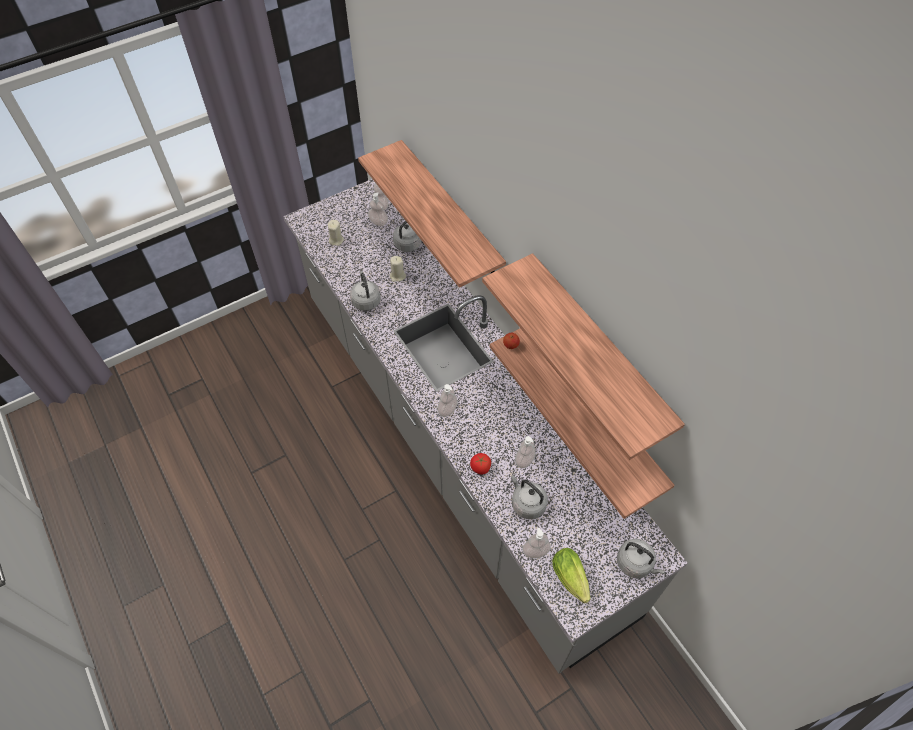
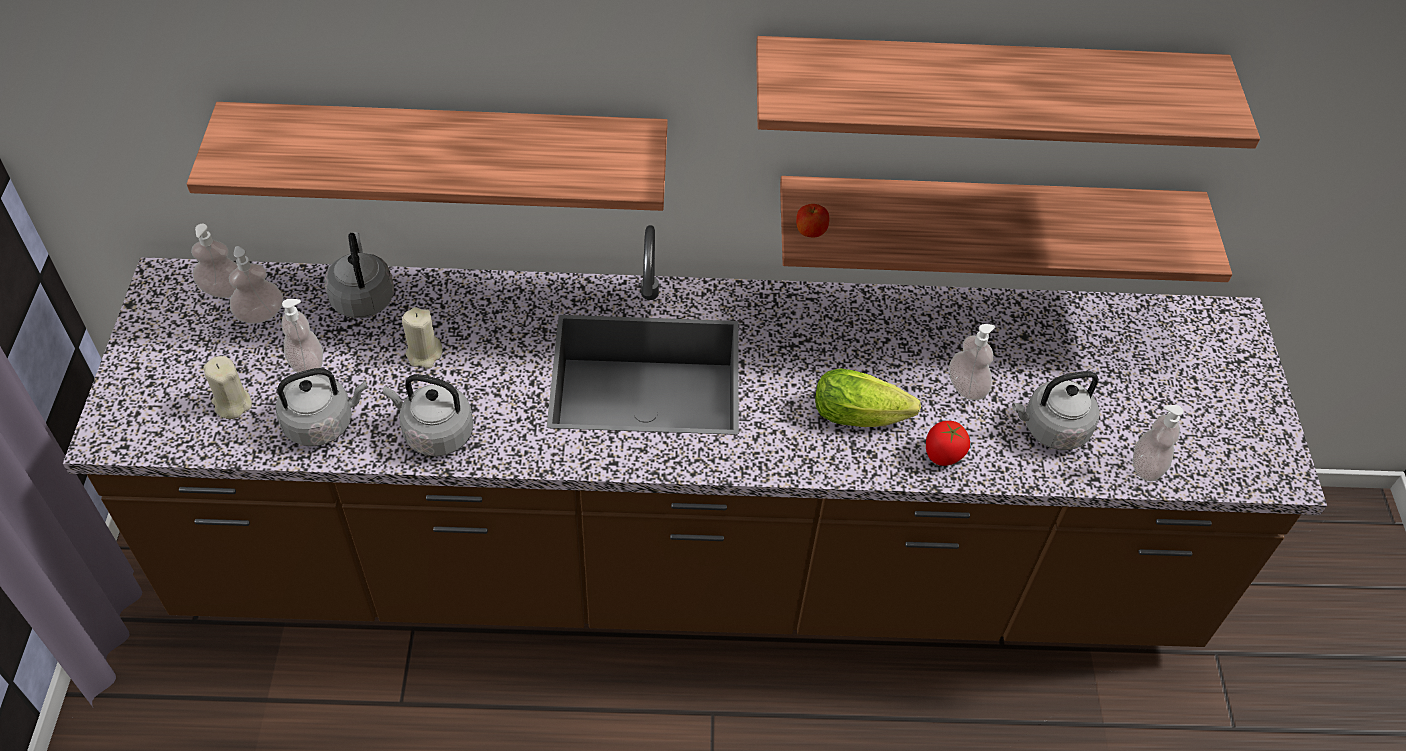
camera: 60 degrees left, 5 degrees down
(447, 409) = (790, 438): soap dispenser -> soap dispenser (307, 363)
(456, 445) = (691, 564): grey counter -> brown counter
(571, 580) = (1222, 448): lettuce -> lettuce (864, 415)
(636, 564) = (1232, 355): grey kettle -> grey kettle (323, 423)

